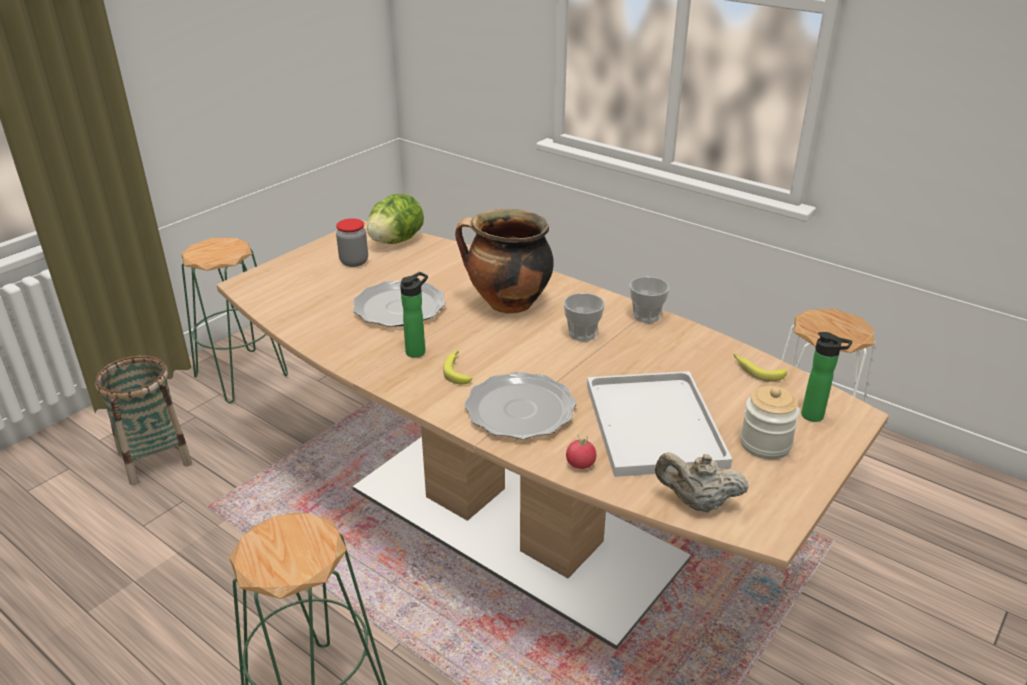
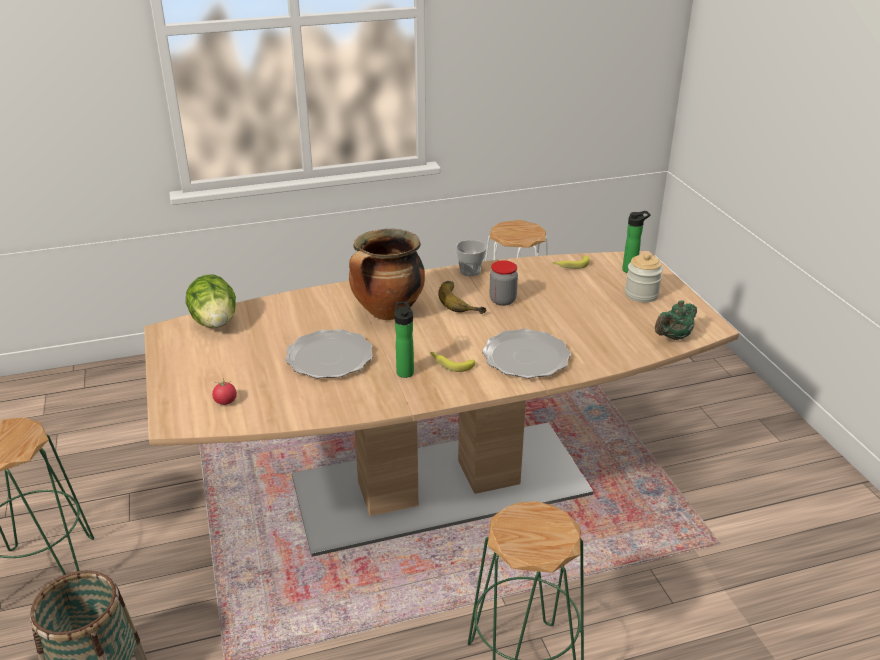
camera: 55 degrees left, 0 degrees up
(354, 262) = (221, 354): jar -> jar (502, 300)
(580, 464) = (604, 358): tomato -> tomato (225, 401)
(582, 334) = (463, 301): cup -> banana
(651, 422) = (587, 319): white tray -> none
(697, 503) = (673, 337): beige teapot -> green teapot

